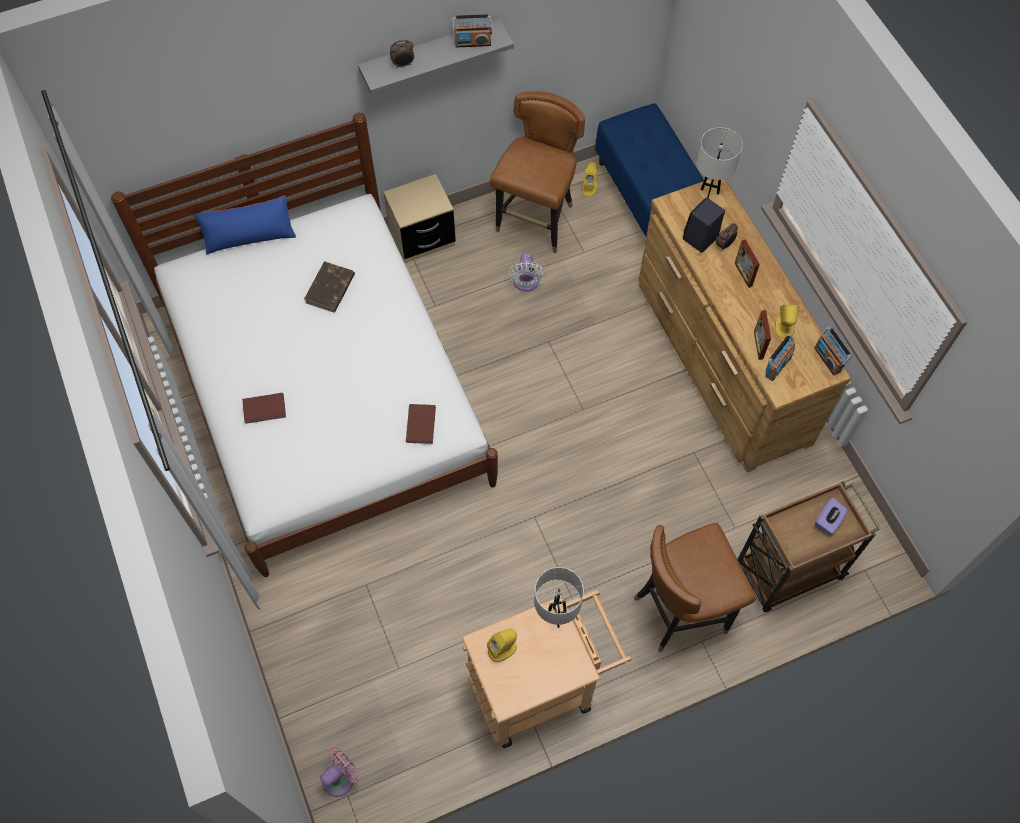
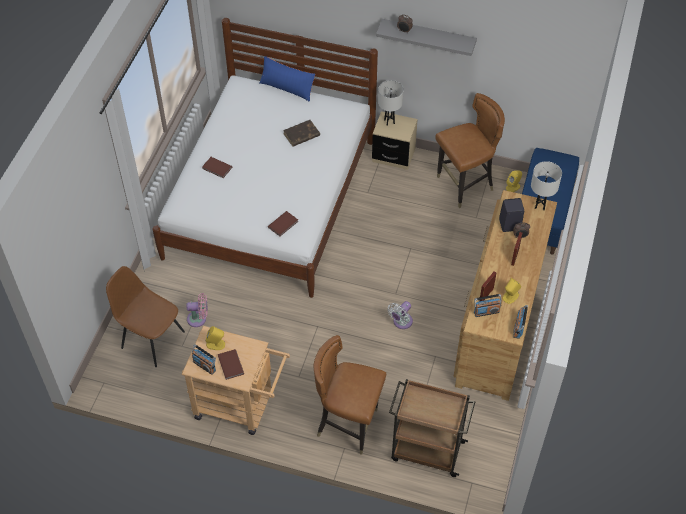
camera: 40 degrees right, 10 degrees down
(341, 777) = (109, 372): pink fan -> pink fan (199, 319)
(352, 689) = (151, 339): none -> brown chair
(473, 42) = (450, 41): radio -> radio (204, 365)
(526, 283) = (427, 212): white fan -> white fan (401, 322)
(546, 662) = (230, 365): none -> brown book
(555, 617) = (255, 349): white table lamp -> white table lamp (389, 121)
(828, 521) = (442, 410): purple tissue box -> none

